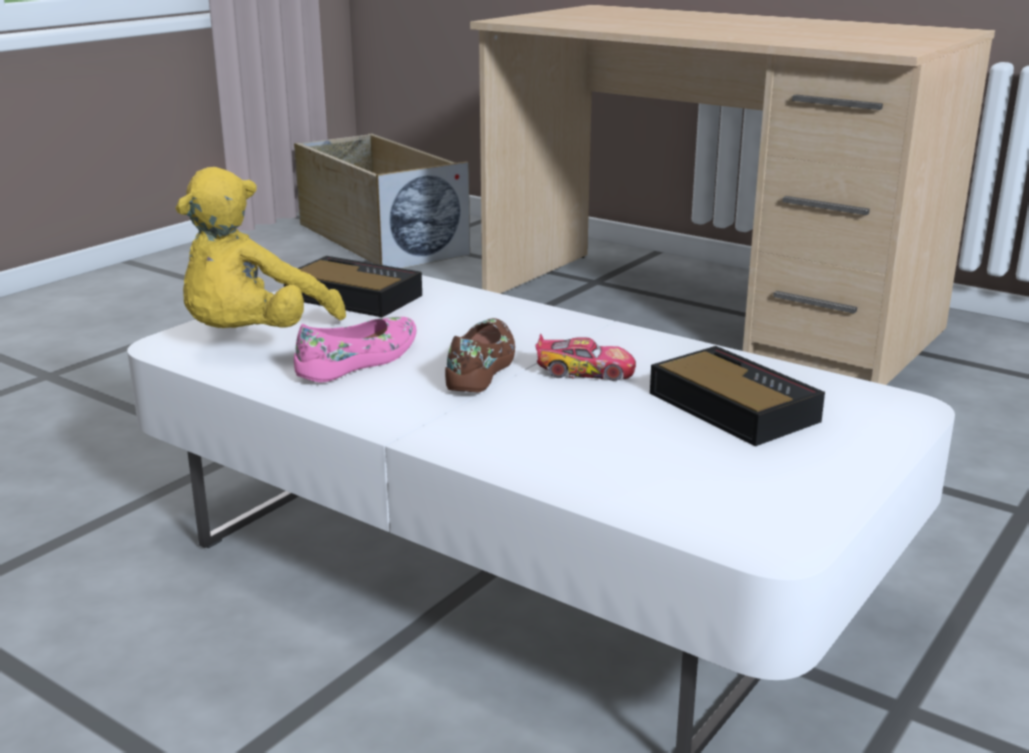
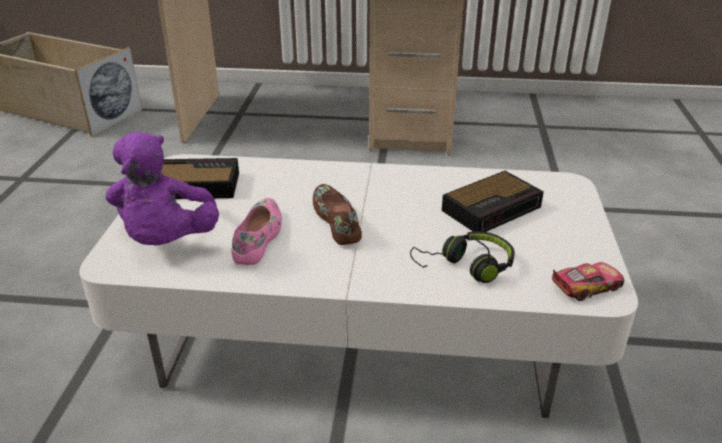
camera: 30 degrees left, 10 degrees up
(254, 339) = (167, 241): yellow plush toy -> purple plush toy
(586, 371) = (397, 206): toy car -> toy car (587, 287)
(595, 456) = (466, 266): none -> black headphones
(730, 406) = (493, 208): alarm clock -> alarm clock turned 120 degrees clockwise

